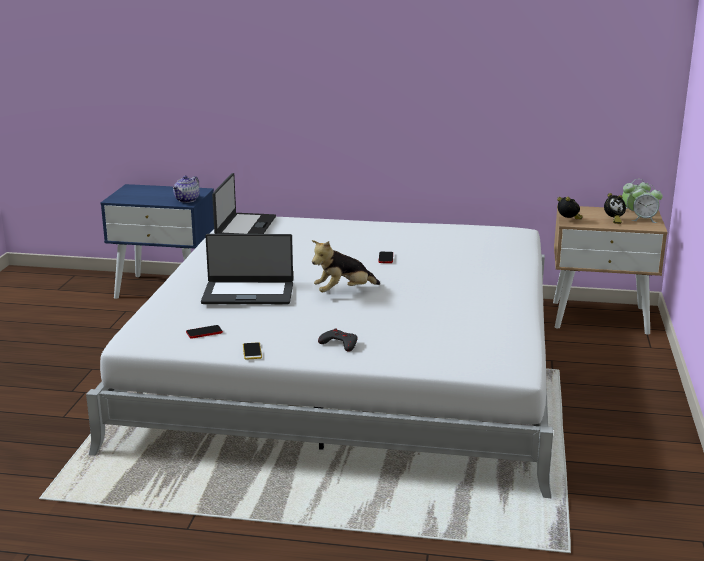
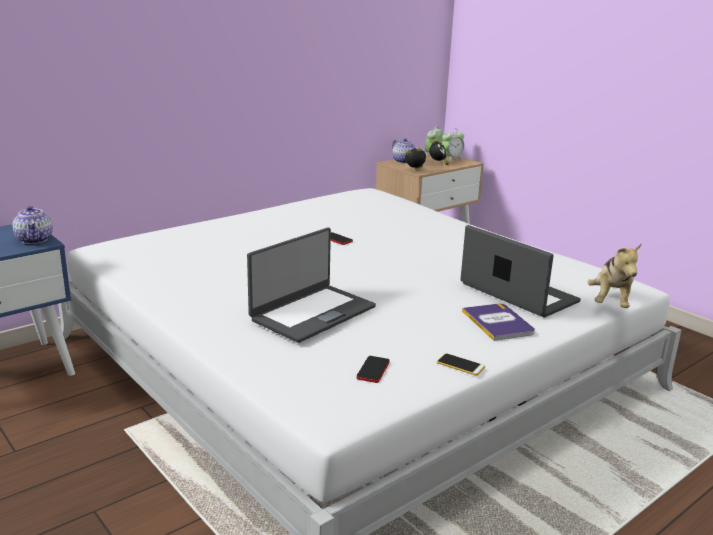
camera: 50 degrees left, 0 degrees up
(244, 227) = (128, 254): laptop -> laptop (517, 293)
(339, 344) = (498, 322): grey game controller -> book
(343, 292) = (383, 278): plush toy -> plush toy (610, 302)
(585, 210) = (404, 161): none -> teapot

